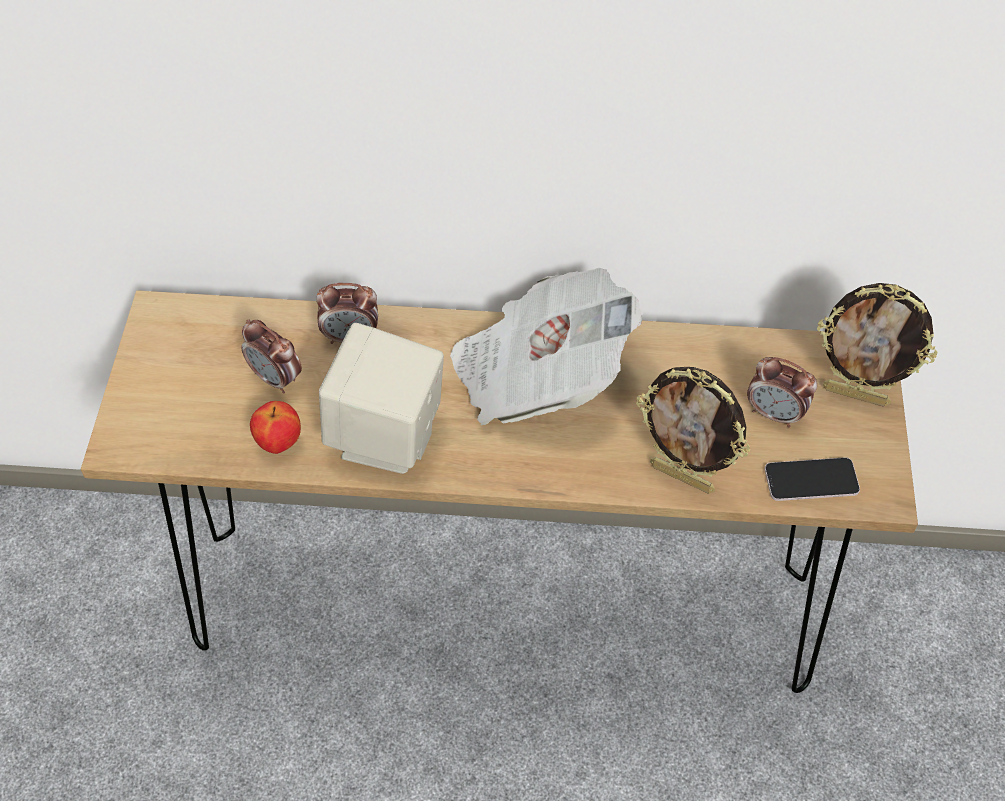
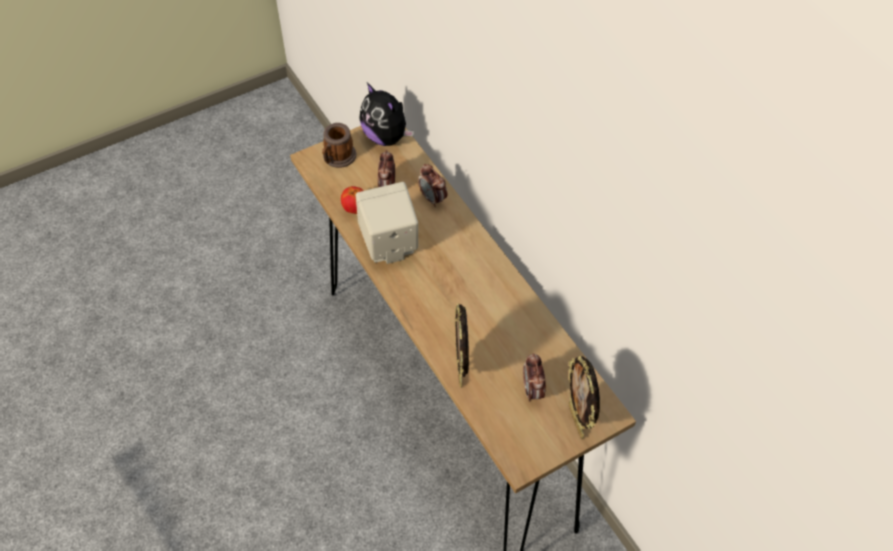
camera: 55 degrees right, 0 degrees up
(155, 410) = (337, 158): none -> mug
(177, 325) = (386, 137): none -> plush toy
(538, 375) = (472, 280): newspaper -> none
(811, 480) = (504, 427): phone -> none

